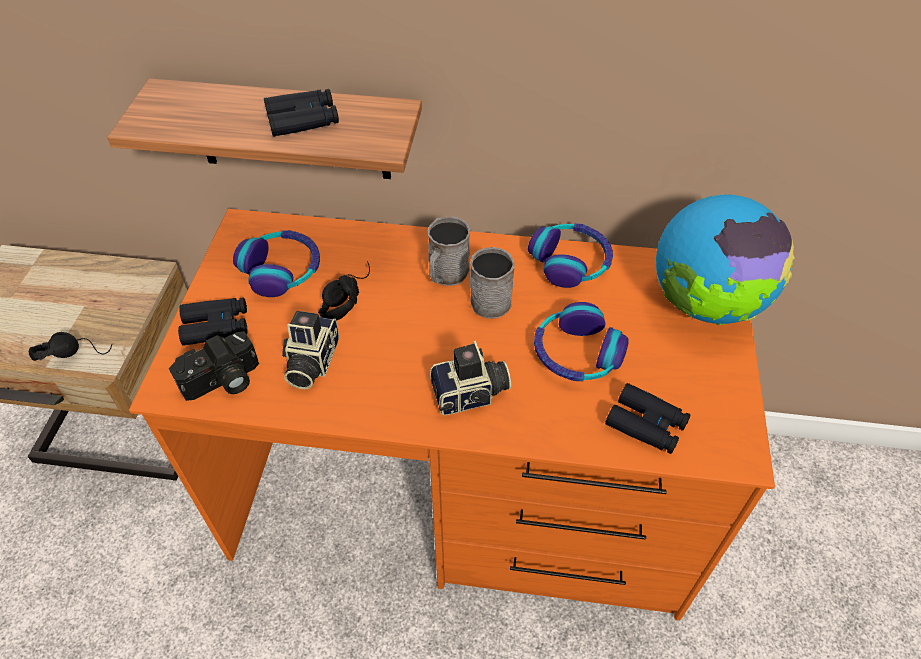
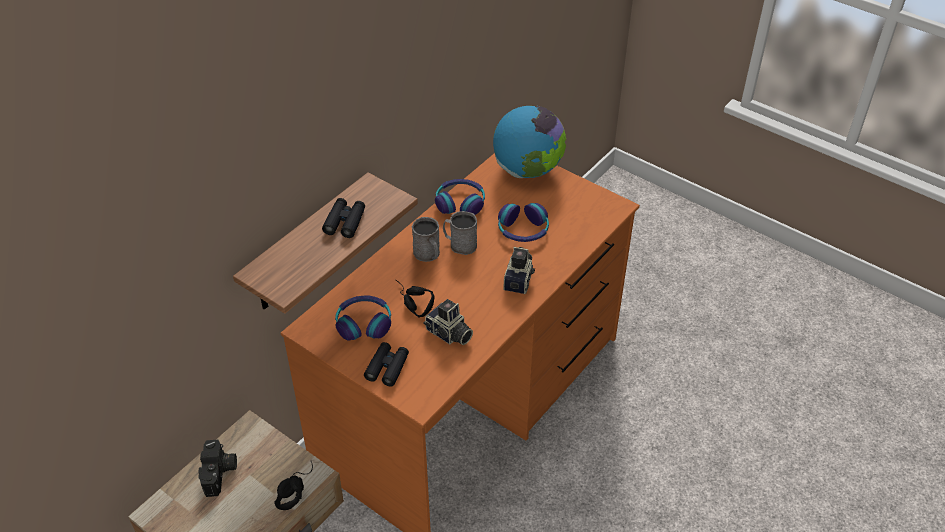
camera: 60 degrees left, 5 degrees down
(223, 382) = (434, 376): camera -> camera (220, 473)
(646, 424) = (581, 227): black binoculars -> none

